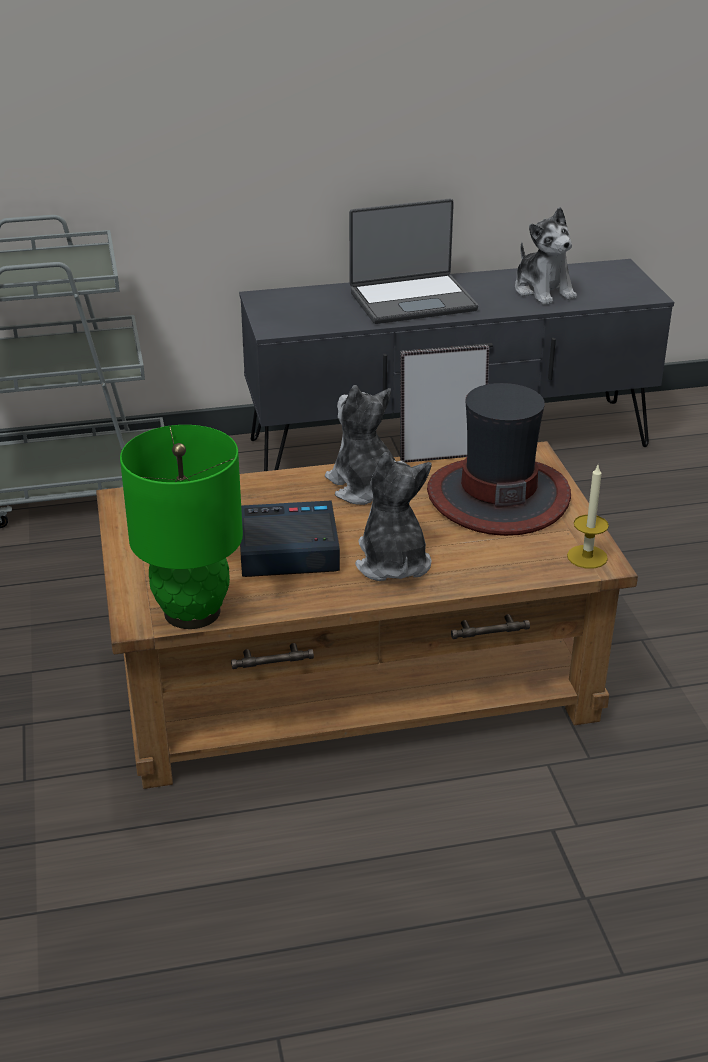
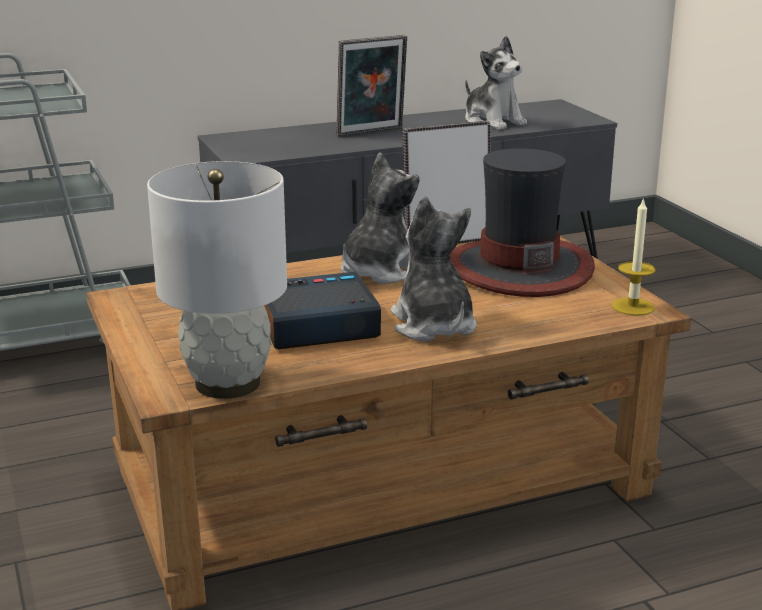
camera: 10 degrees left, 10 degrees down
(192, 612) = (227, 383): green table lamp -> white table lamp
(365, 487) = (378, 271): plush toy -> plush toy turned 75 degrees clockwise
(412, 300) = (371, 133): laptop -> picture frame

